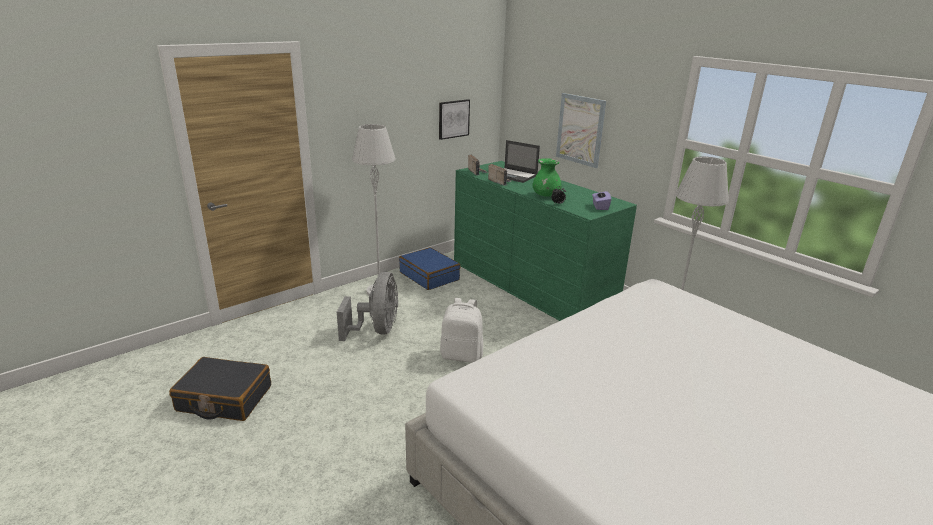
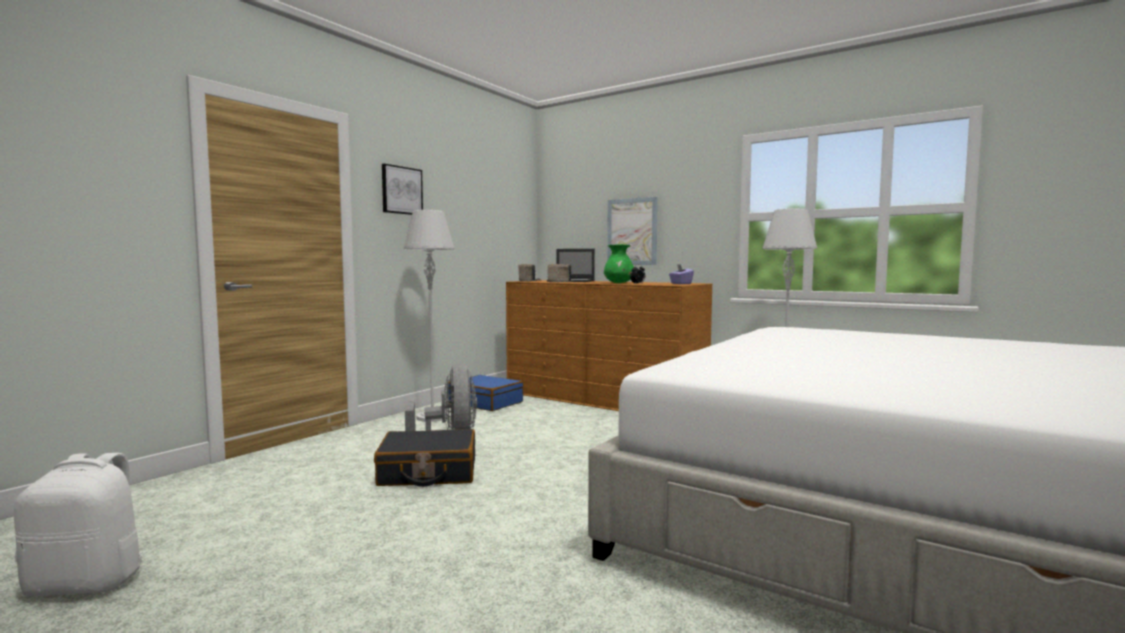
camera: 15 degrees left, 20 degrees down
(224, 399) = (259, 523): black suitcase -> black suitcase (428, 472)
(453, 119) = (496, 234): picture -> picture (401, 190)
(462, 355) = (570, 450): white backpack -> white backpack (88, 583)
(531, 284) = (603, 398): green dresser -> brown dresser

